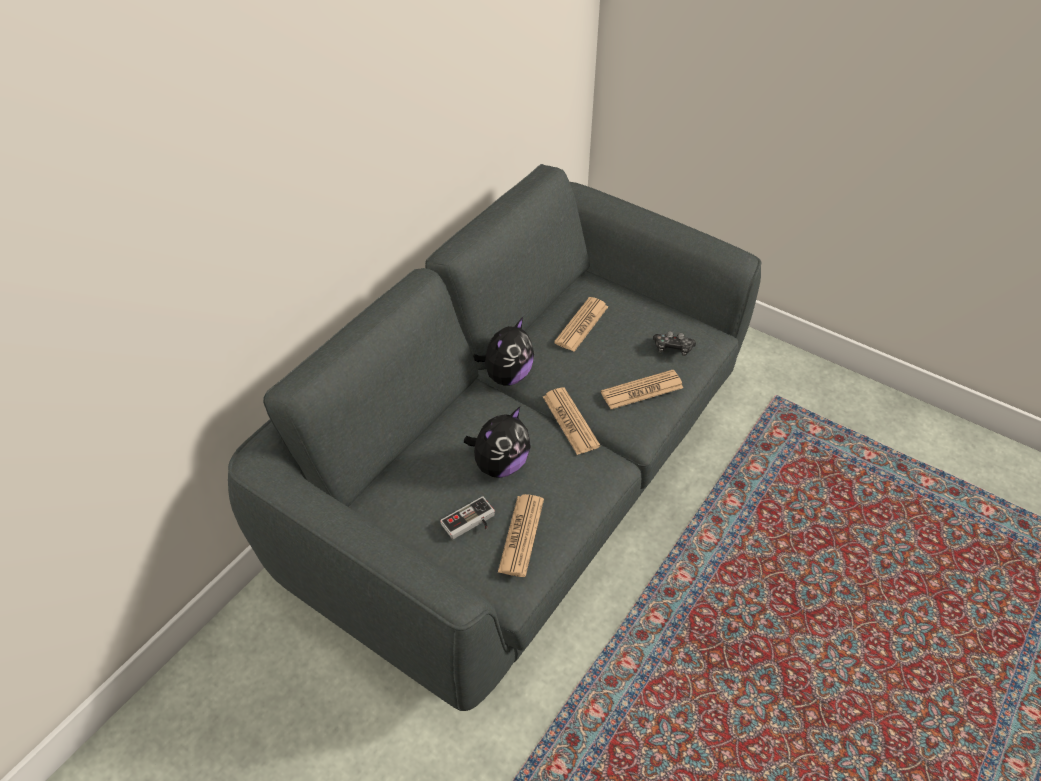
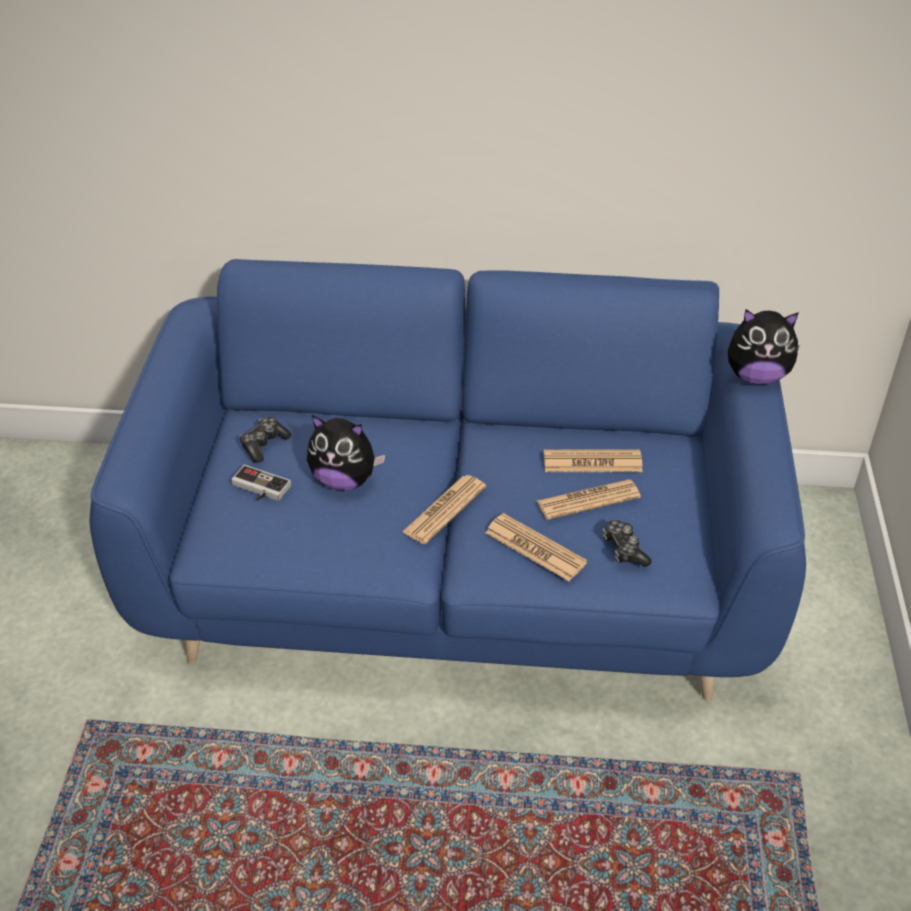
camera: 60 degrees right, 5 degrees down
(418, 500) = (264, 445): none -> game controller
(506, 376) = (474, 441): plush toy -> plush toy (756, 376)
(520, 485) = (455, 581): grey sofa -> blue sofa
(521, 535) = (267, 530): newspaper -> newspaper (588, 500)

